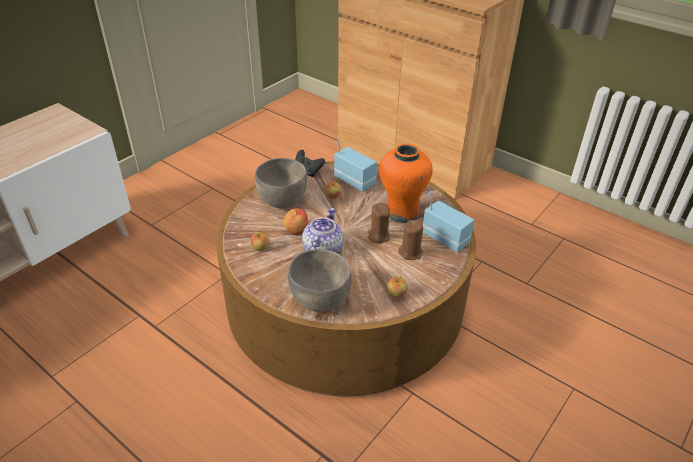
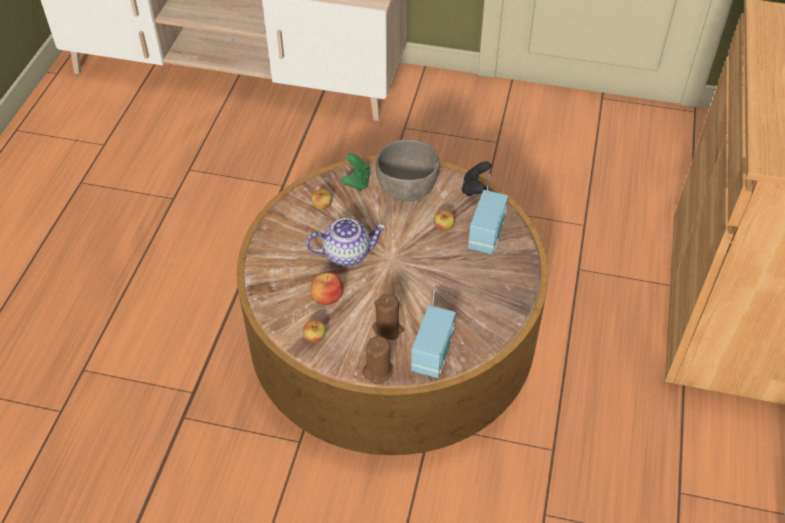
camera: 65 degrees right, 10 degrees up
(251, 222) = (356, 182): none -> green game controller
(296, 230) = (365, 221): apple -> apple (327, 297)
(320, 301) = (272, 281): grey bowl -> none
(378, 236) = (399, 291): brown candle -> brown candle (378, 371)
(402, 212) = (456, 298): orange vase -> none

